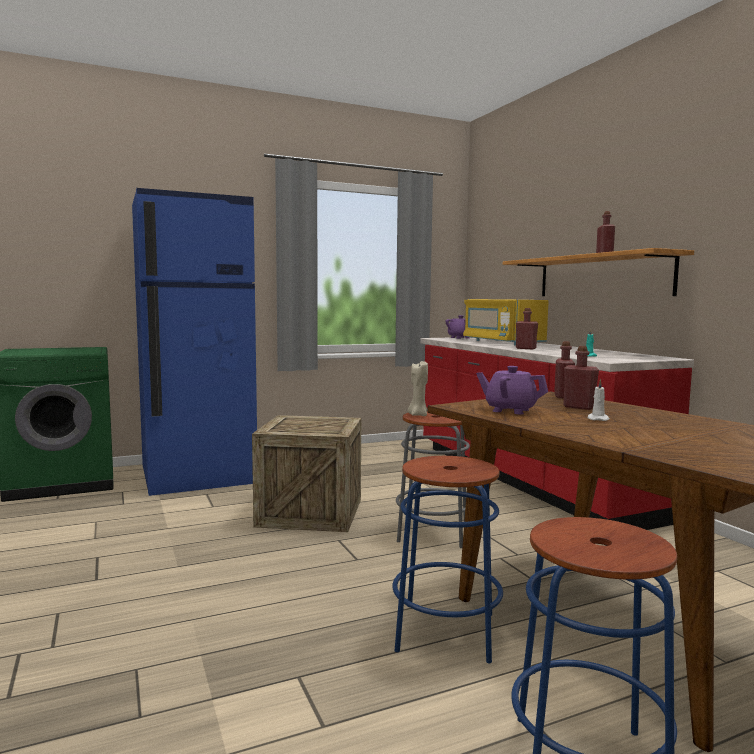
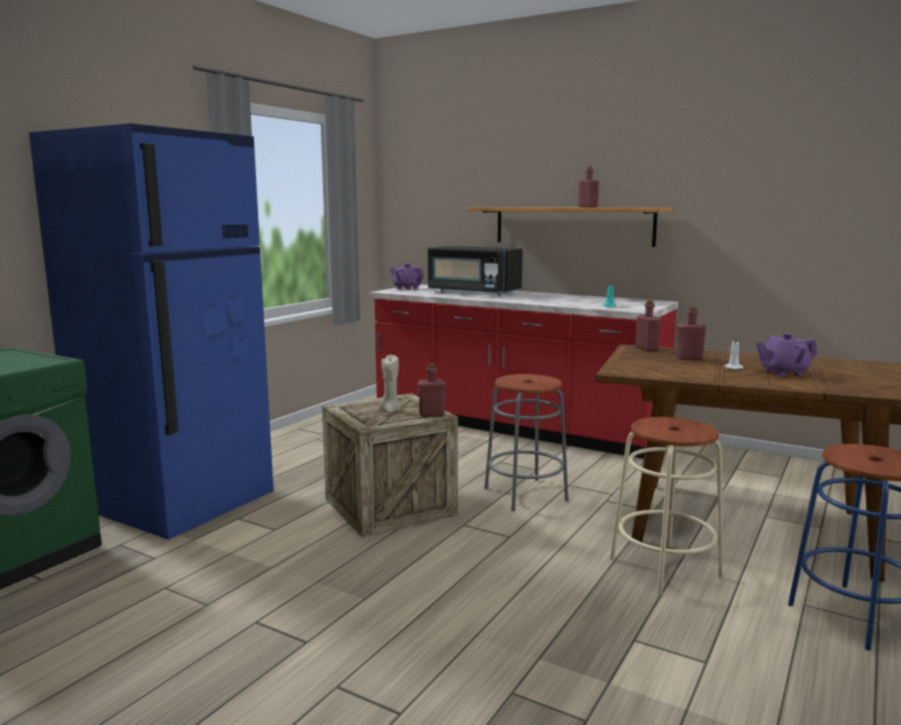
camera: 35 degrees left, 5 degrees up
(418, 415) = (512, 382): beige candle -> beige candle (390, 410)
(445, 631) = (664, 568): blue stool -> beige stool
(502, 342) = (472, 292): yellow microwave -> black microwave
(510, 410) = (663, 369): purple teapot -> purple teapot (783, 373)
(526, 348) = (527, 300): red bottle -> red bottle (431, 415)

